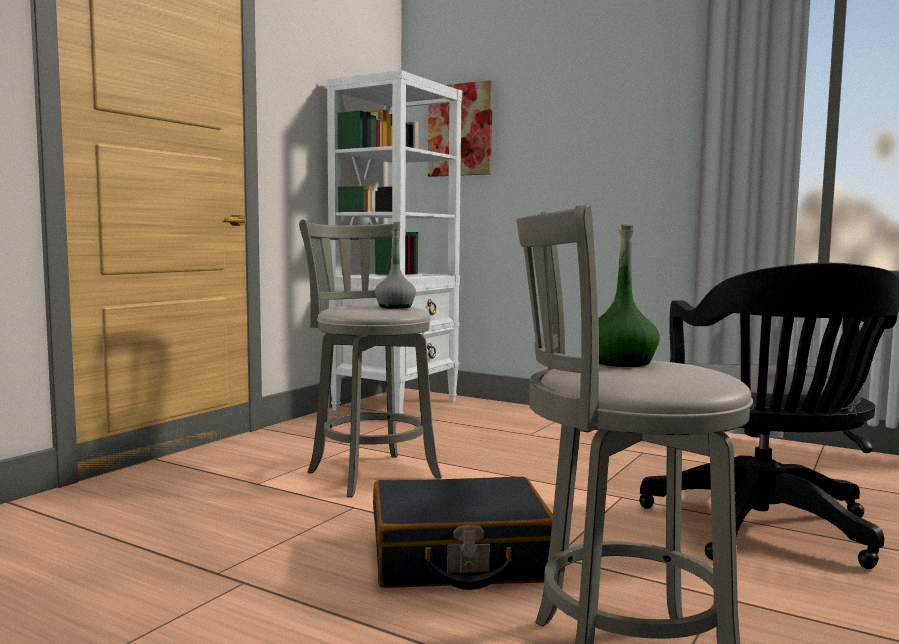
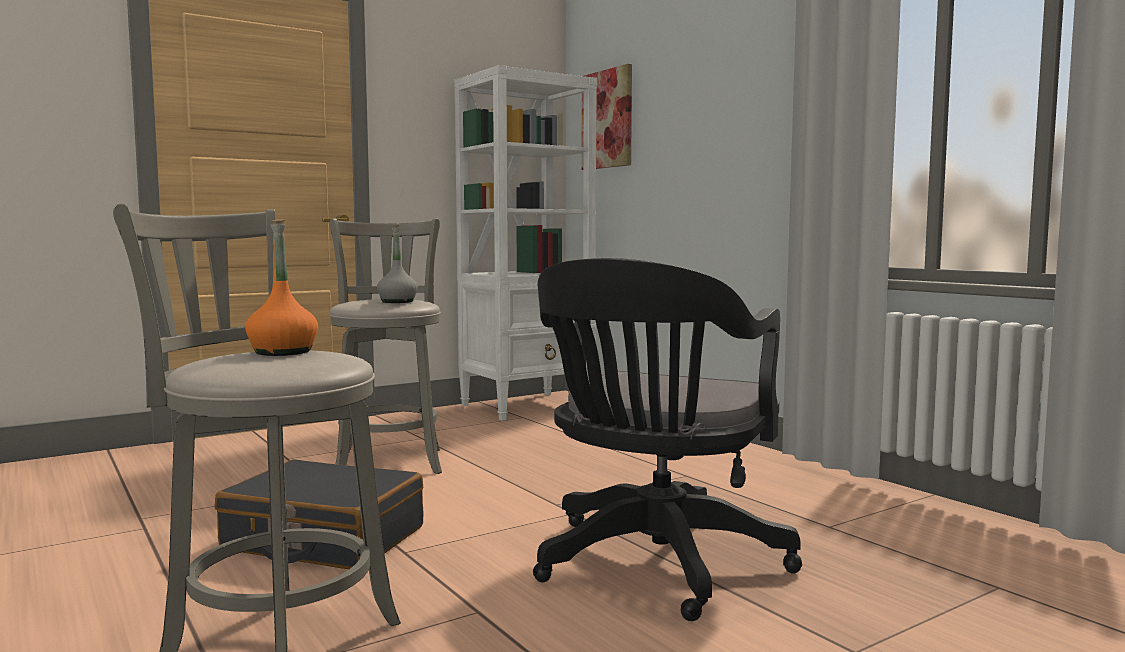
camera: 25 degrees right, 0 degrees up
(621, 362) = (283, 352): green bottle -> orange bottle

